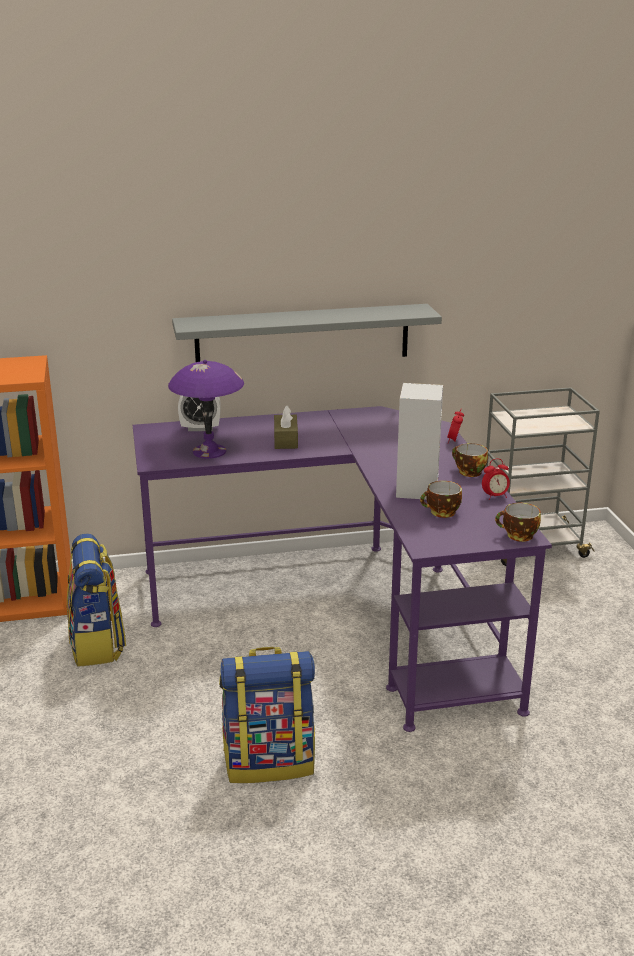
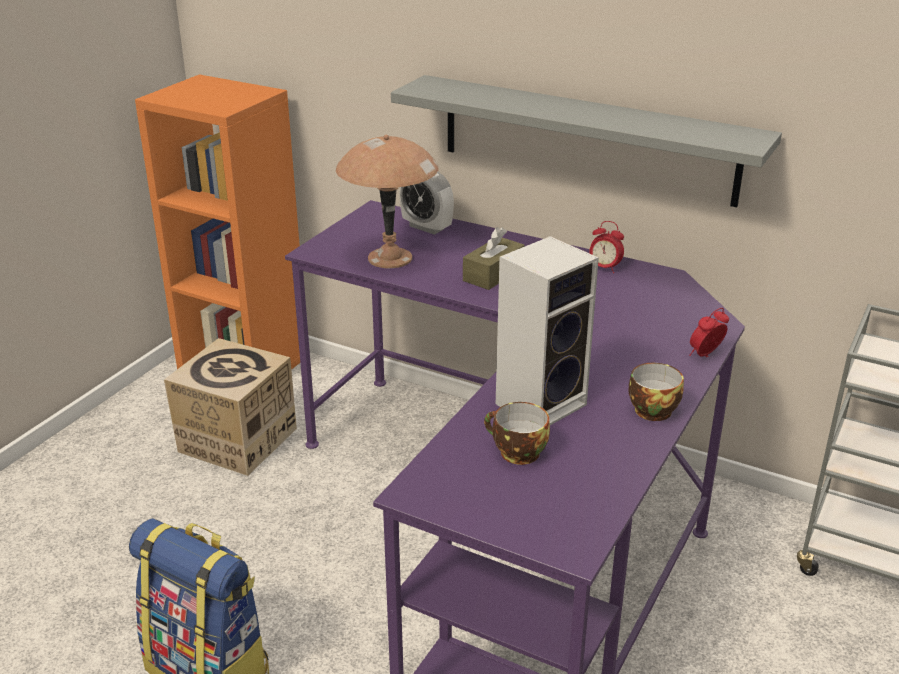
camera: 40 degrees right, 5 degrees up
(98, 644) = (237, 440): backpack -> cardboard box
(208, 451) = (389, 258): purple table lamp -> brown table lamp
(495, 496) = (629, 463): alarm clock -> alarm clock (604, 268)
(518, 536) = (562, 540): cup -> none

